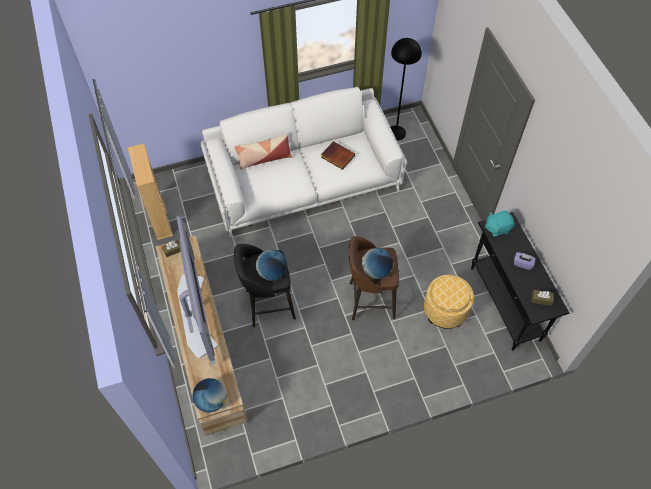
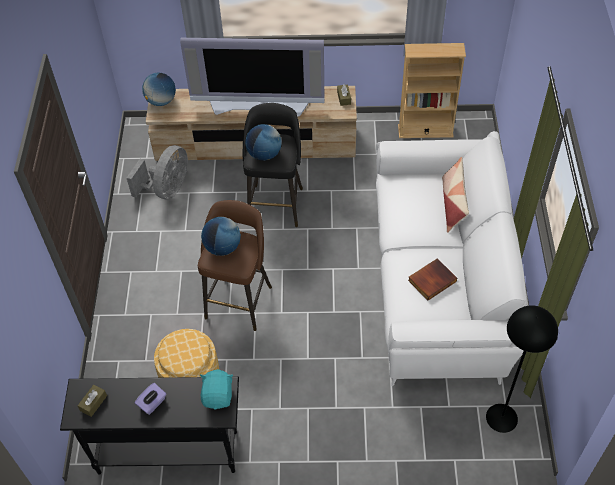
camera: 110 degrees right, 5 degrees down
(278, 398) = (167, 189): none -> grey fan

